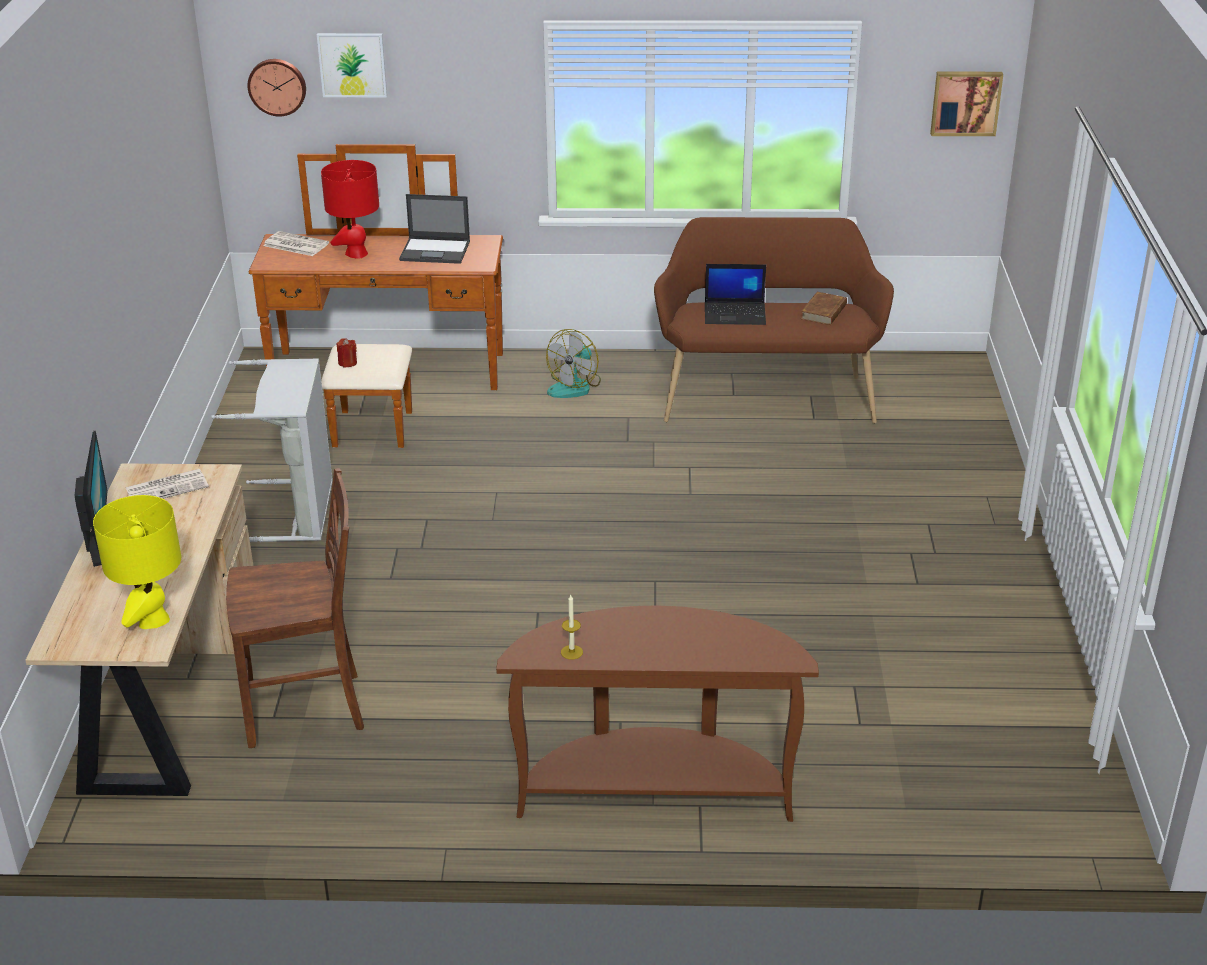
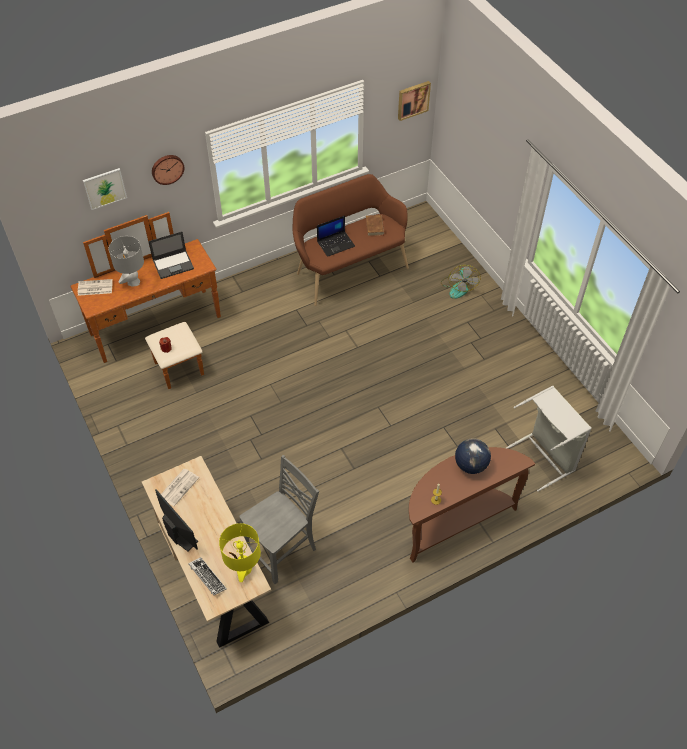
camera: 30 degrees left, 20 degrees up
(86, 608) = (207, 577): none -> keyboard
(277, 86) = (64, 213): wall clock -> wall clock (167, 168)
(297, 511) = (185, 438): grey laundry basket -> grey laundry basket (544, 457)
(307, 709) = (283, 550): brown chair -> grey chair
(356, 253) = (133, 282): red table lamp -> grey table lamp
(575, 386) = (256, 298): fan -> fan (458, 287)
(686, 629) = (470, 465): none -> globe

